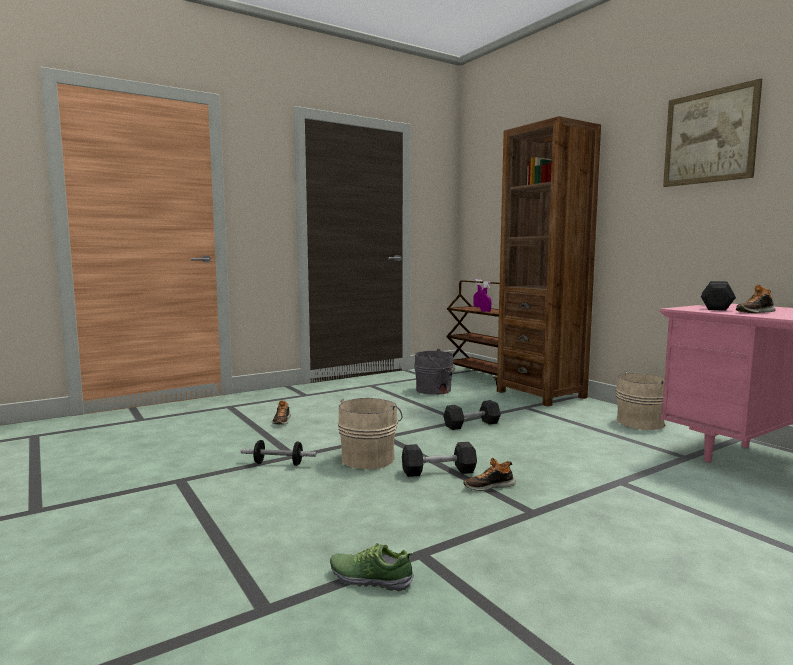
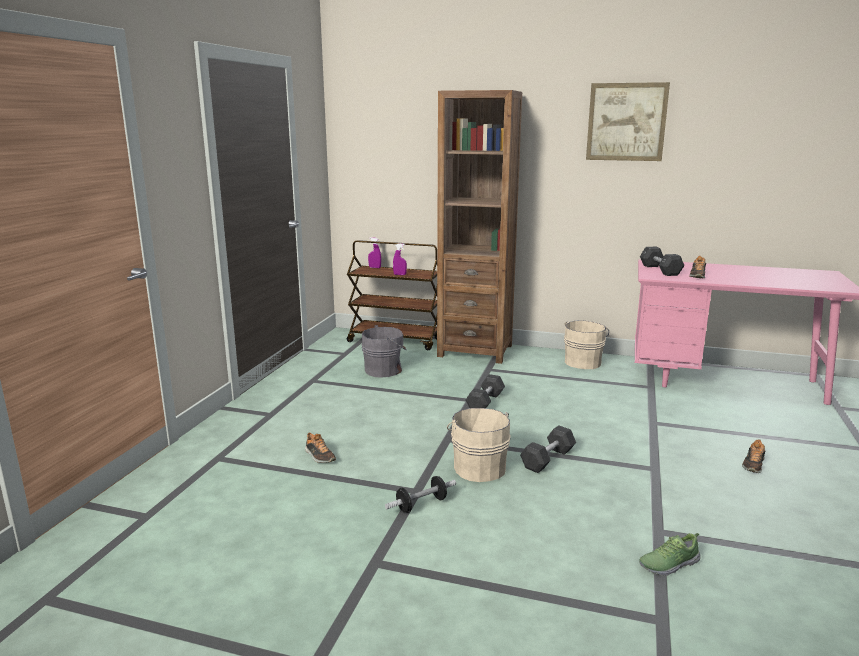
camera: 40 degrees left, 10 degrees up
(489, 486) = (597, 458): shoe -> shoe (753, 465)

